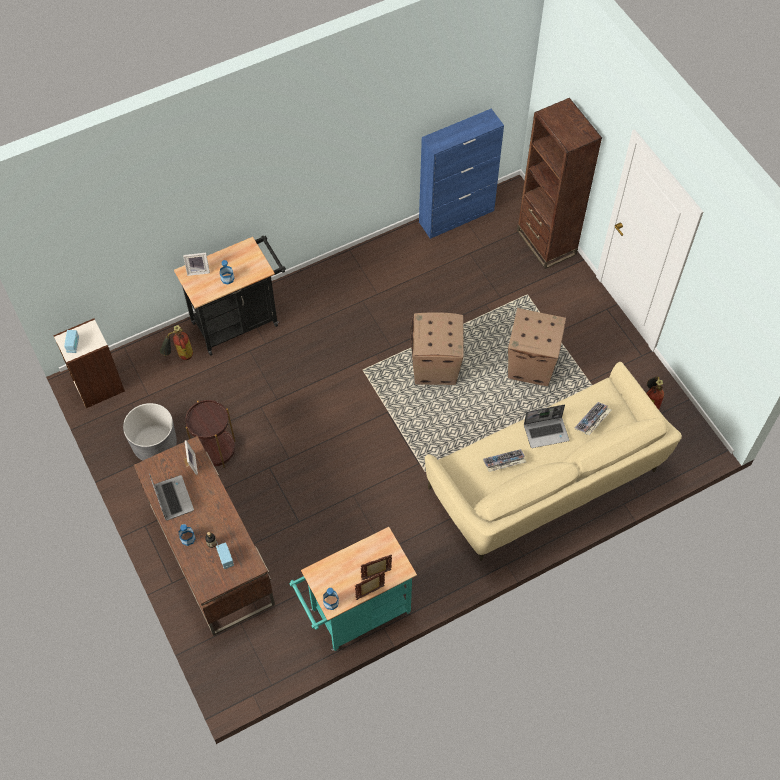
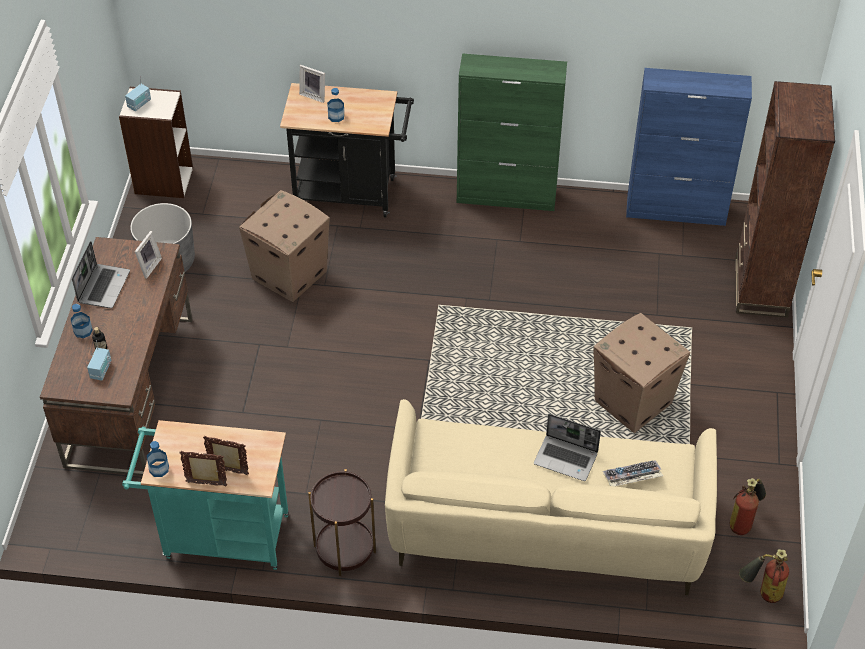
camera: 35 degrees right, 10 degrees down
(180, 357) = (263, 195): fire extinguisher -> fire extinguisher (761, 593)
(215, 450) = (220, 298): brown side table -> brown side table (345, 549)
(343, 265) = (507, 196): none -> green cabinet
(435, 368) = (520, 346): cardboard box -> cardboard box (288, 276)
(503, 463) = (489, 461): keyboard -> none

